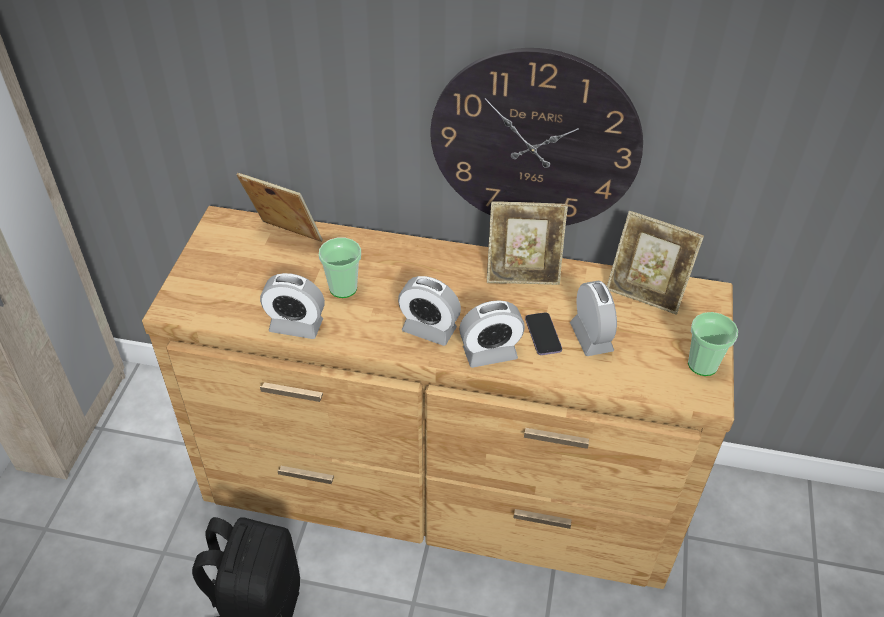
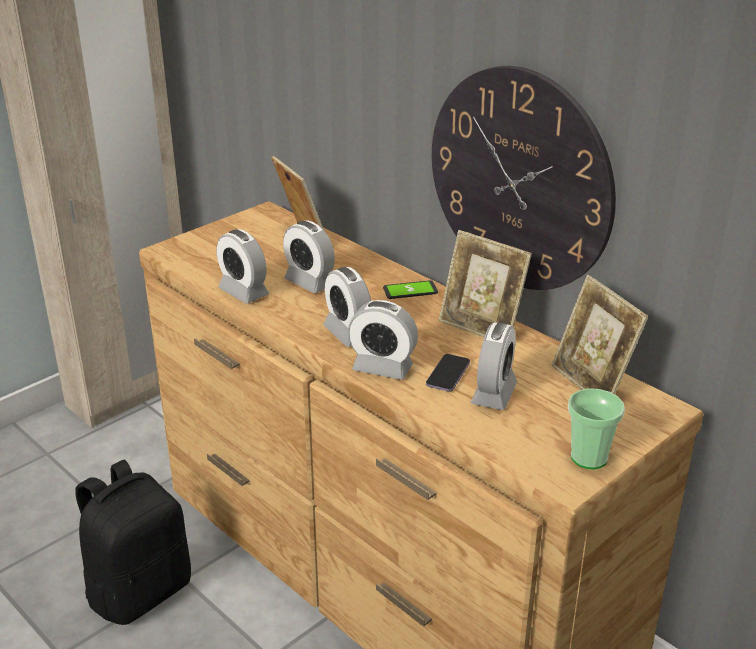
camera: 35 degrees right, 15 degrees down
(343, 288) = (309, 282): cup -> alarm clock
(434, 260) = (410, 291): none -> phone

